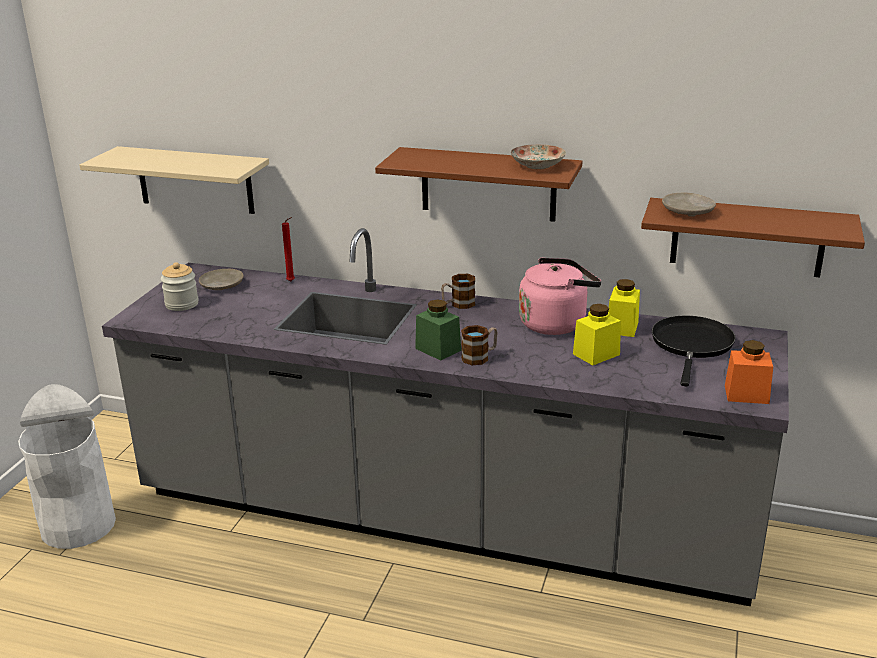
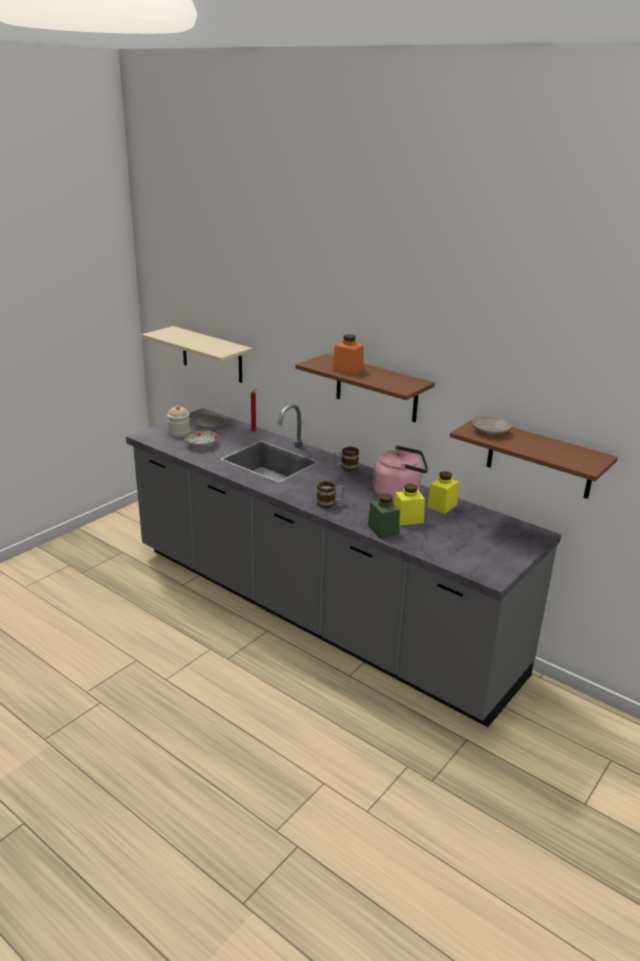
camera: 20 degrees right, 0 degrees up
(78, 525) = (101, 558): white trash can -> none
(438, 349) = (308, 493): green jar -> green jar (383, 530)
(537, 165) = (399, 380): plate -> plate (201, 444)
(691, 345) = (480, 528): black frying pan -> none
(746, 394) = (487, 568): orange jar -> orange jar (348, 370)

